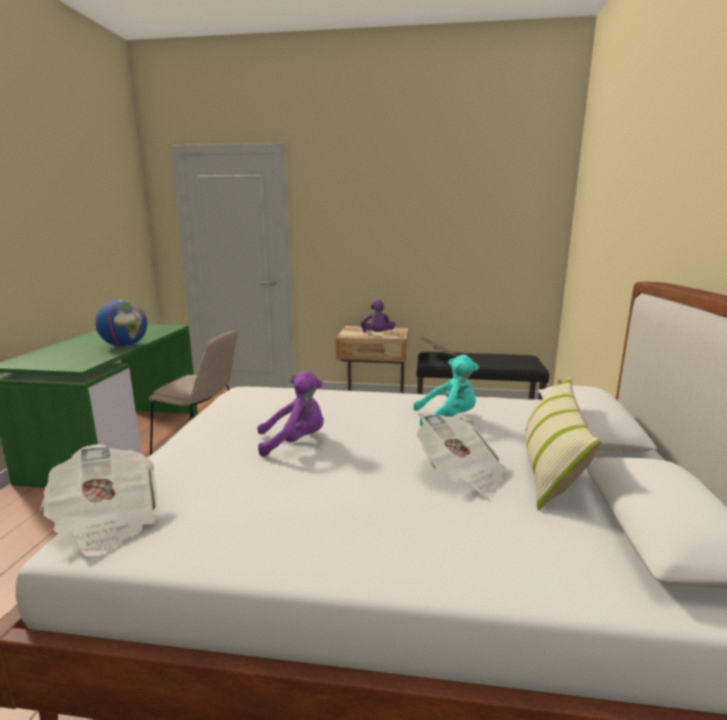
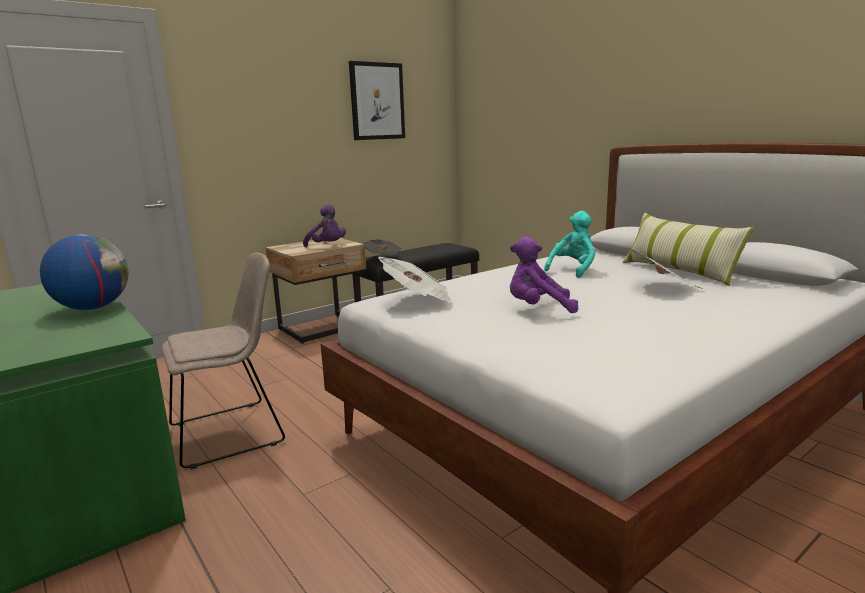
camera: 45 degrees left, 0 degrees up
(107, 521) = (596, 384): newspaper -> newspaper (417, 298)
(295, 442) = (538, 309): purple plush toy -> purple plush toy turned 120 degrees counterclockwise
(470, 208) = (377, 101): none -> picture

